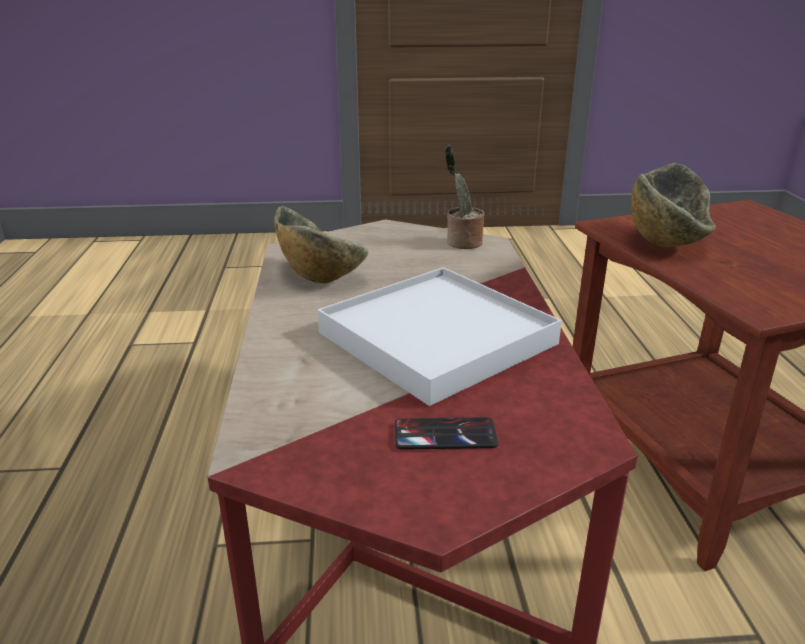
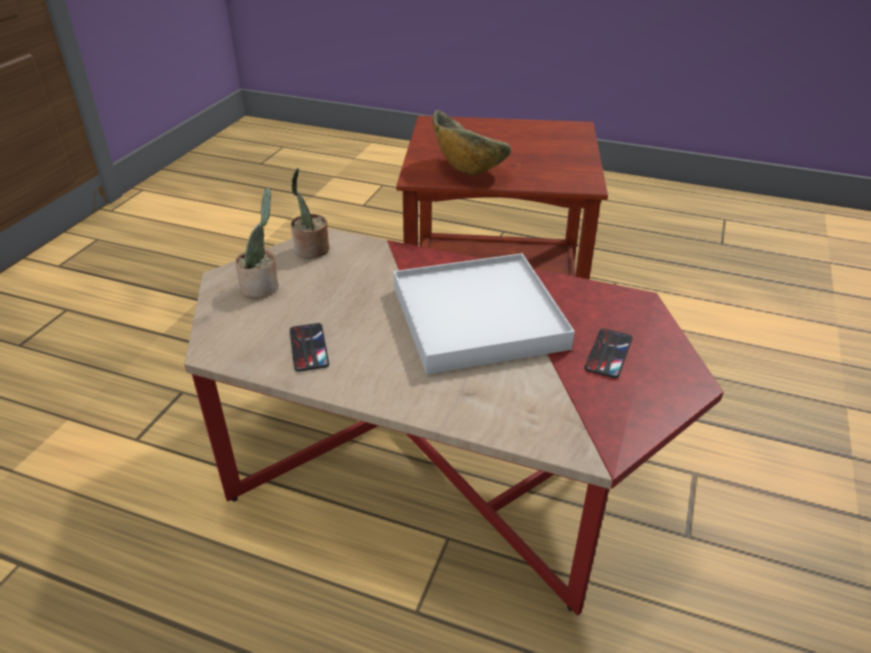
camera: 65 degrees left, 10 degrees up
(319, 276) = (308, 347): bowl -> phone
(386, 241) = (262, 287): none -> potted plant

